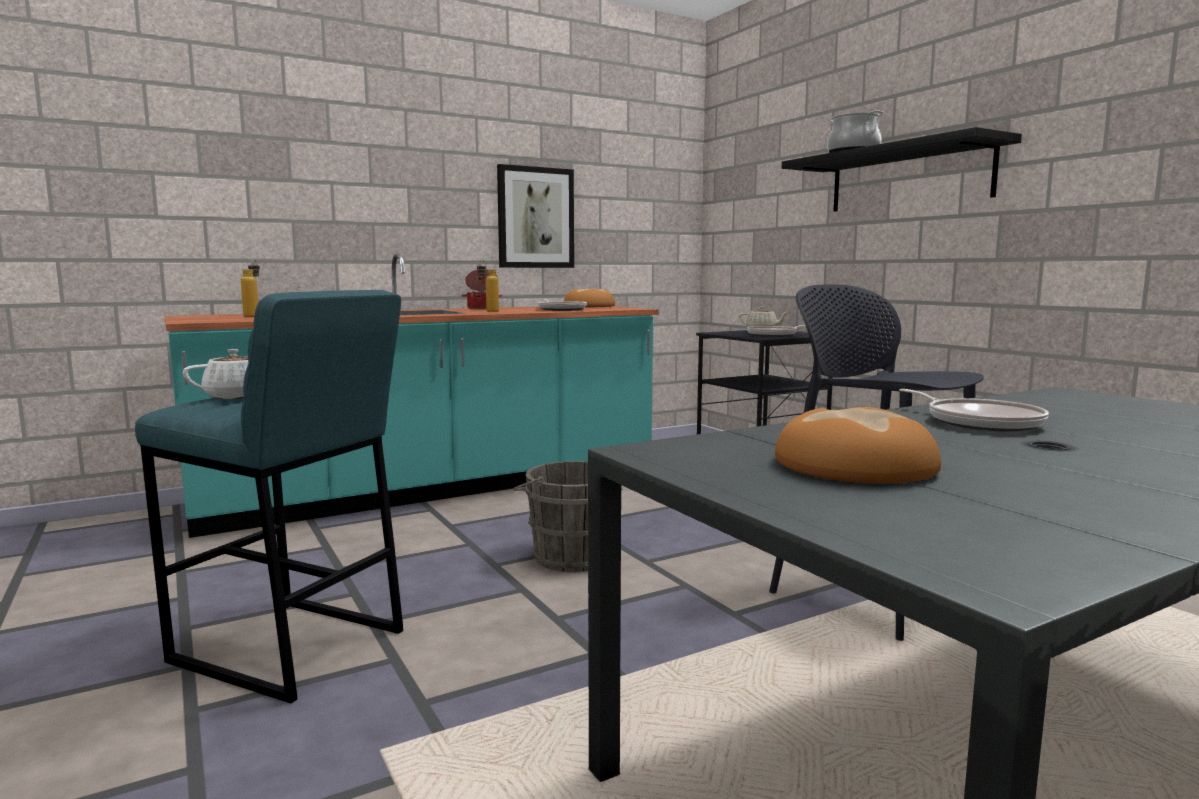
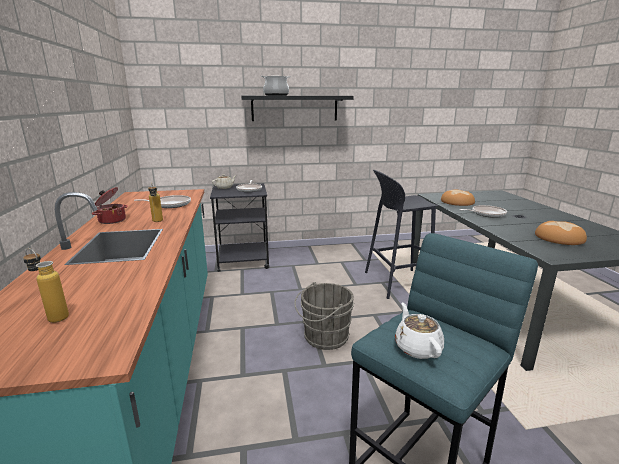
camera: 70 degrees left, 10 degrees up
(535, 218) = (87, 133): picture -> none
(588, 306) = (147, 196): bread -> bread (457, 202)

